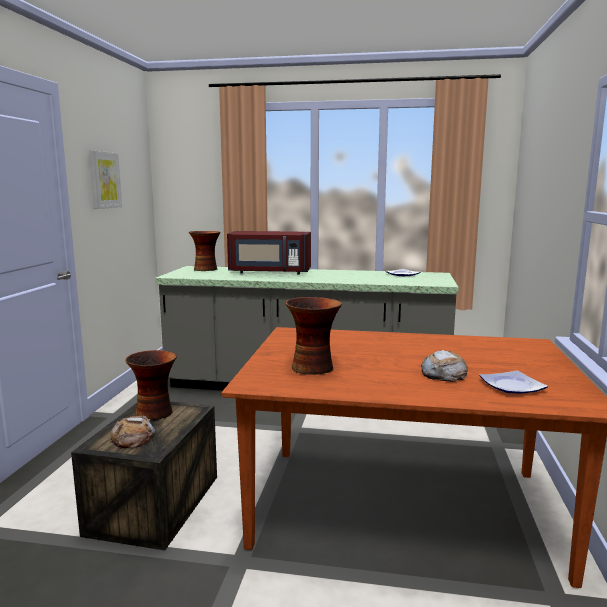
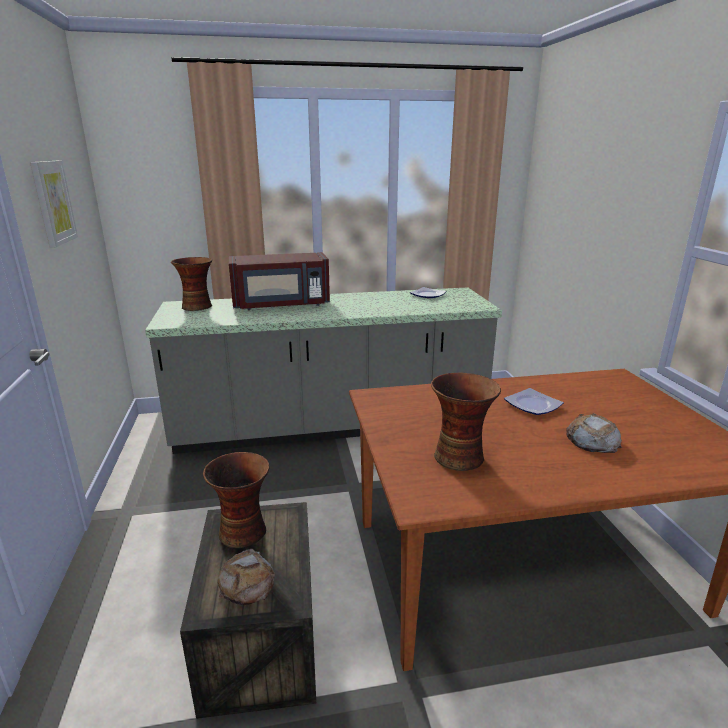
camera: 20 degrees left, 10 degrees up
(511, 386) = (668, 448): plate -> plate (532, 405)

